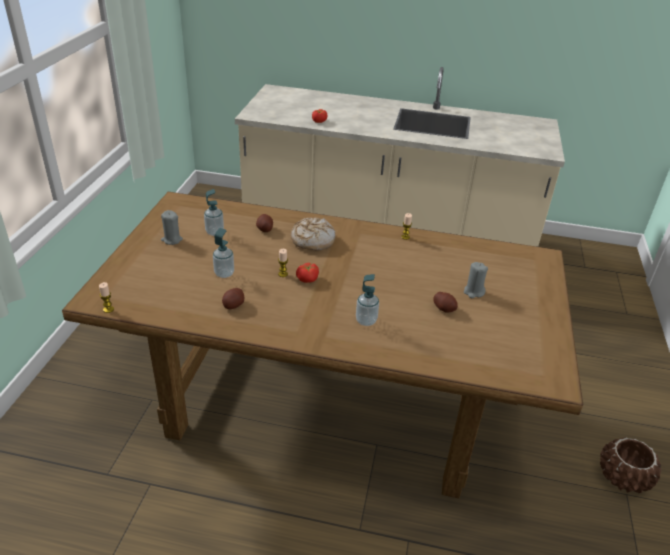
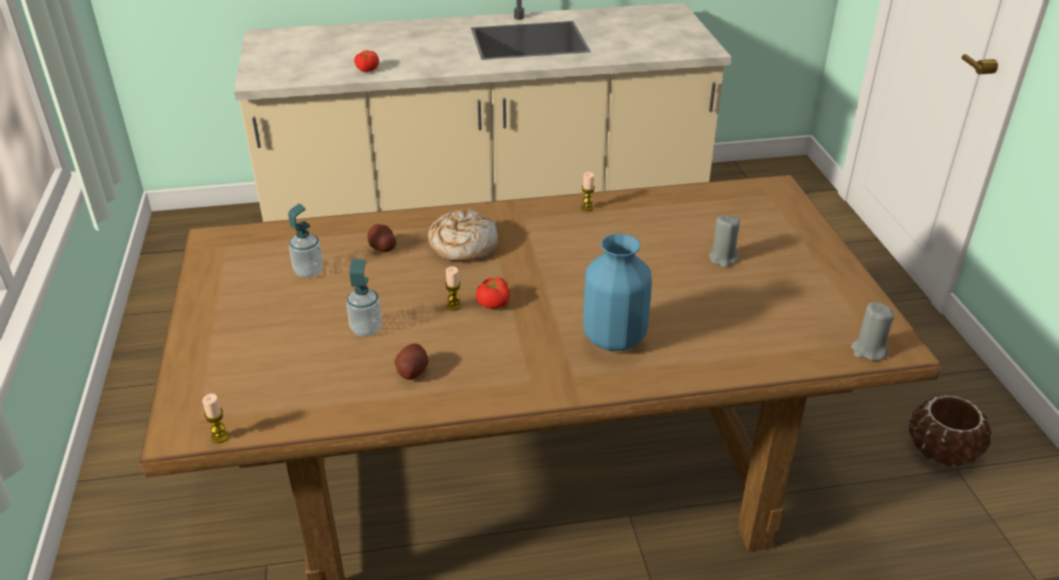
camera: 20 degrees left, 0 degrees up
(172, 240) = (249, 301): grey candle -> grey candle (868, 351)
(366, 321) = (613, 338): soap dispenser -> blue vase
(444, 308) = (701, 291): potato -> none

